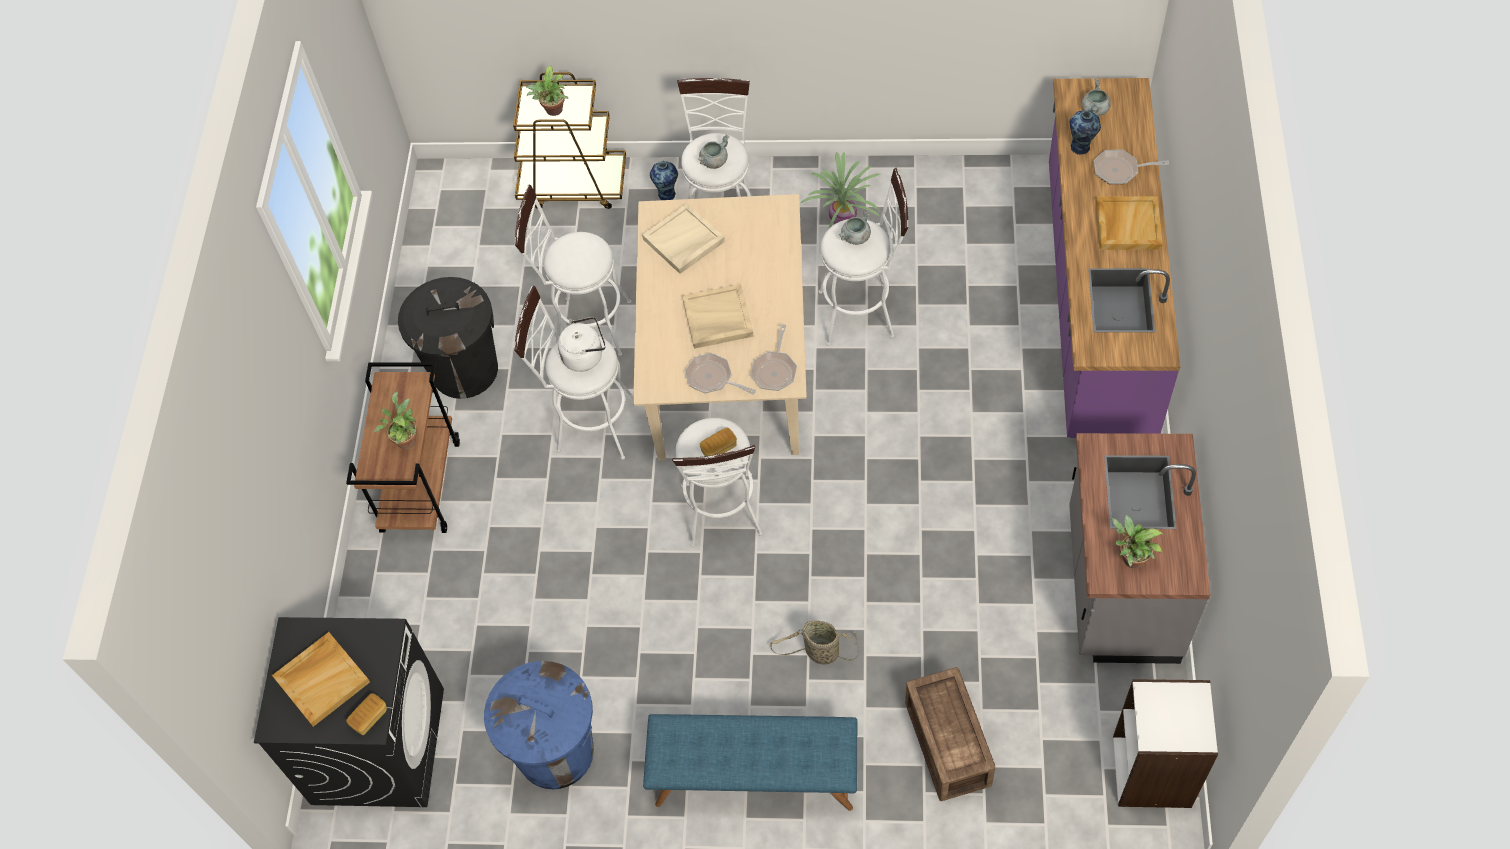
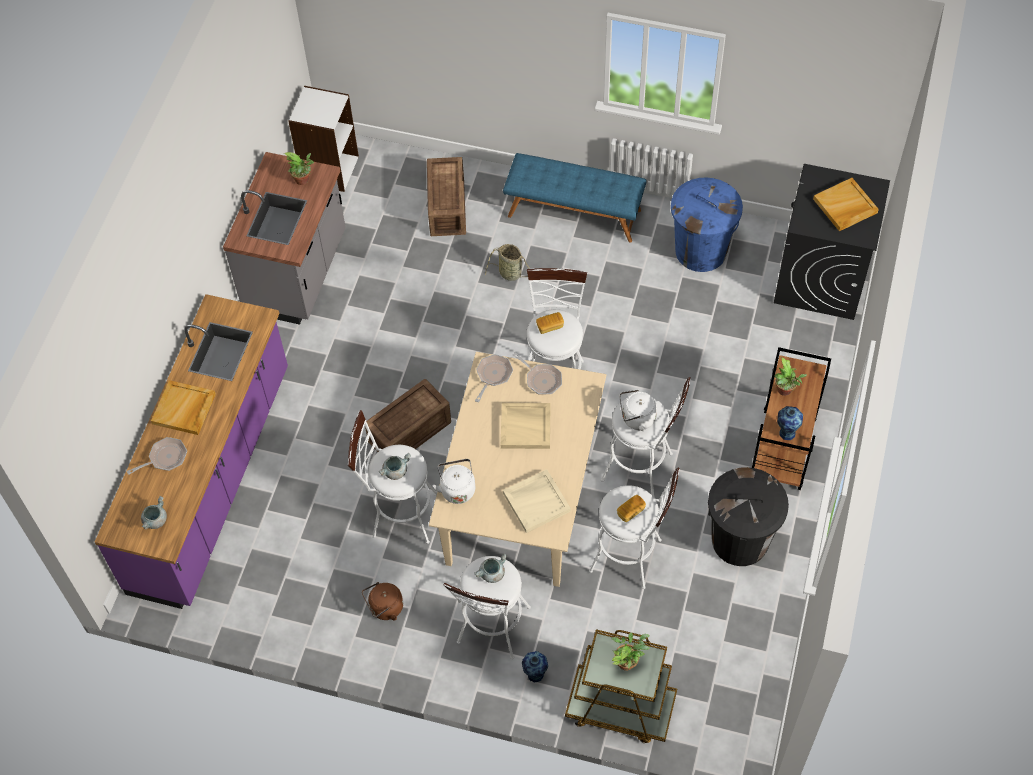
camera: 170 degrees left, 0 degrees up
(369, 718) = (814, 179): bread -> bread (631, 511)
(778, 235) = (457, 488): none -> white kettle
(844, 218) = (384, 608): potted plant -> brown kettle
(886, 406) = (408, 432): none -> crate
(1081, 147) = (185, 486): vase -> vase (786, 432)
(1120, 170) = (165, 458): frying pan -> frying pan turned 45 degrees counterclockwise

